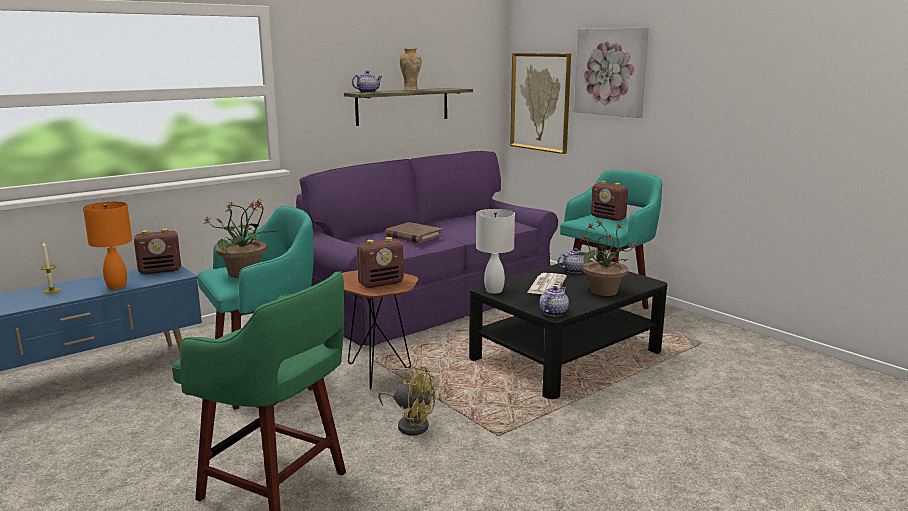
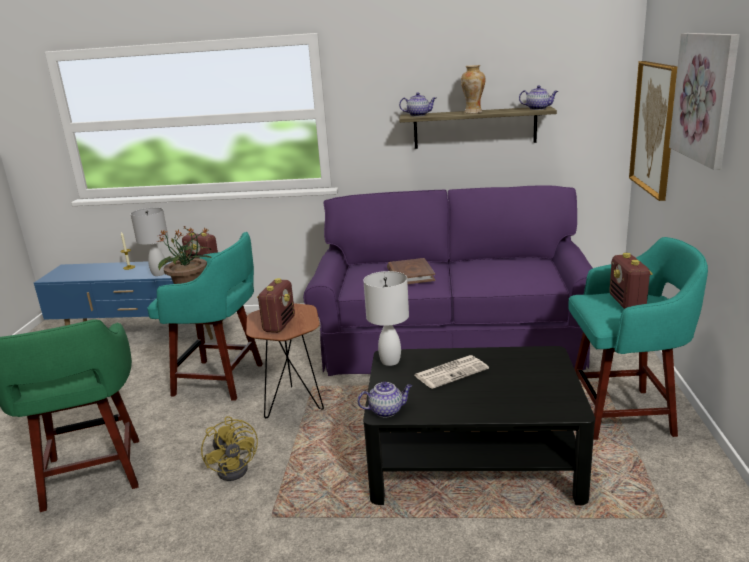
camera: 45 degrees right, 5 degrees up
(117, 286) = (159, 273): orange table lamp -> white table lamp
(381, 283) = (279, 324): radio -> radio turned 90 degrees counterclockwise
(574, 270) = (518, 362): teapot -> teapot (538, 108)
(602, 291) = (491, 402): potted plant -> none

